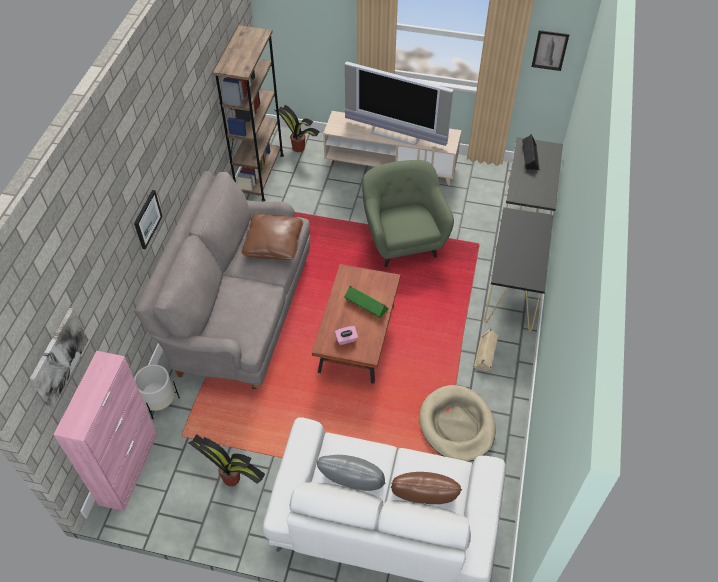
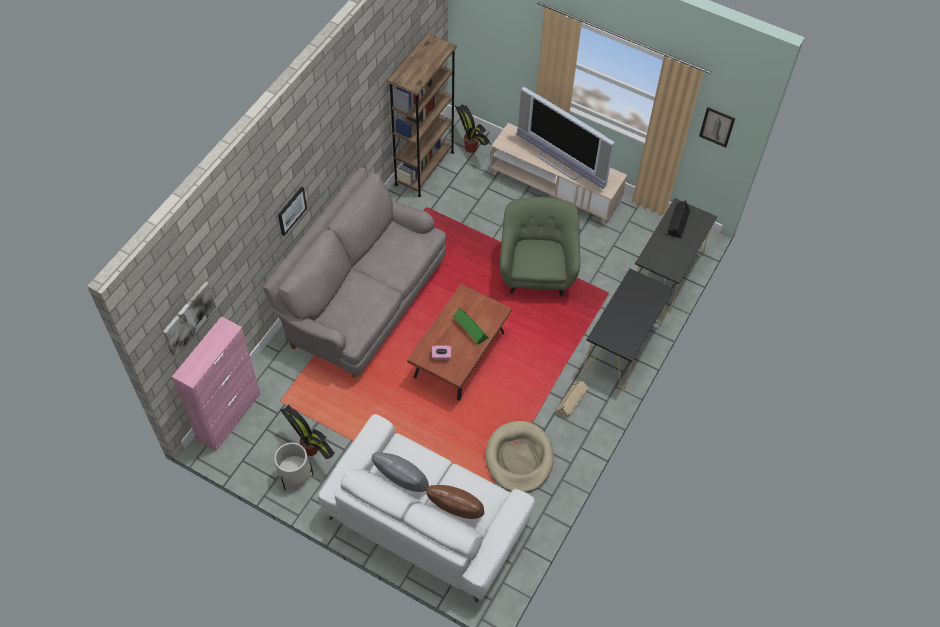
camera: 15 degrees right, 5 degrees up
(160, 402) = (270, 367): white planter -> white planter (295, 475)
(274, 244) = (405, 250): brown pillow -> none

